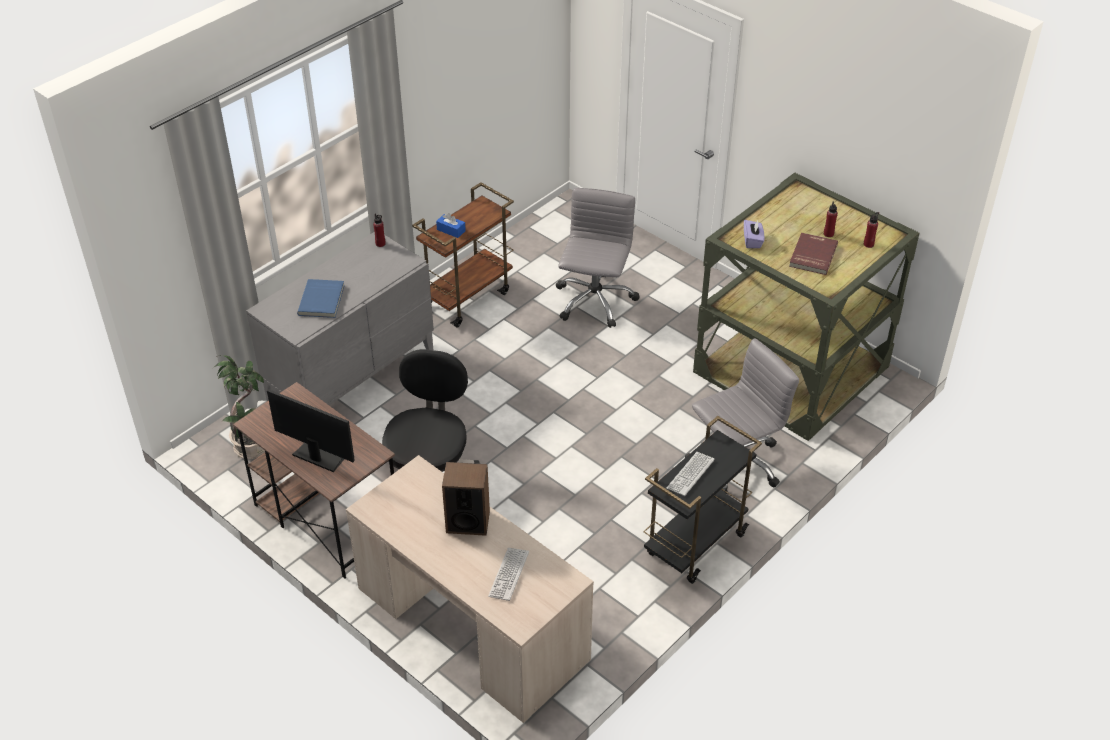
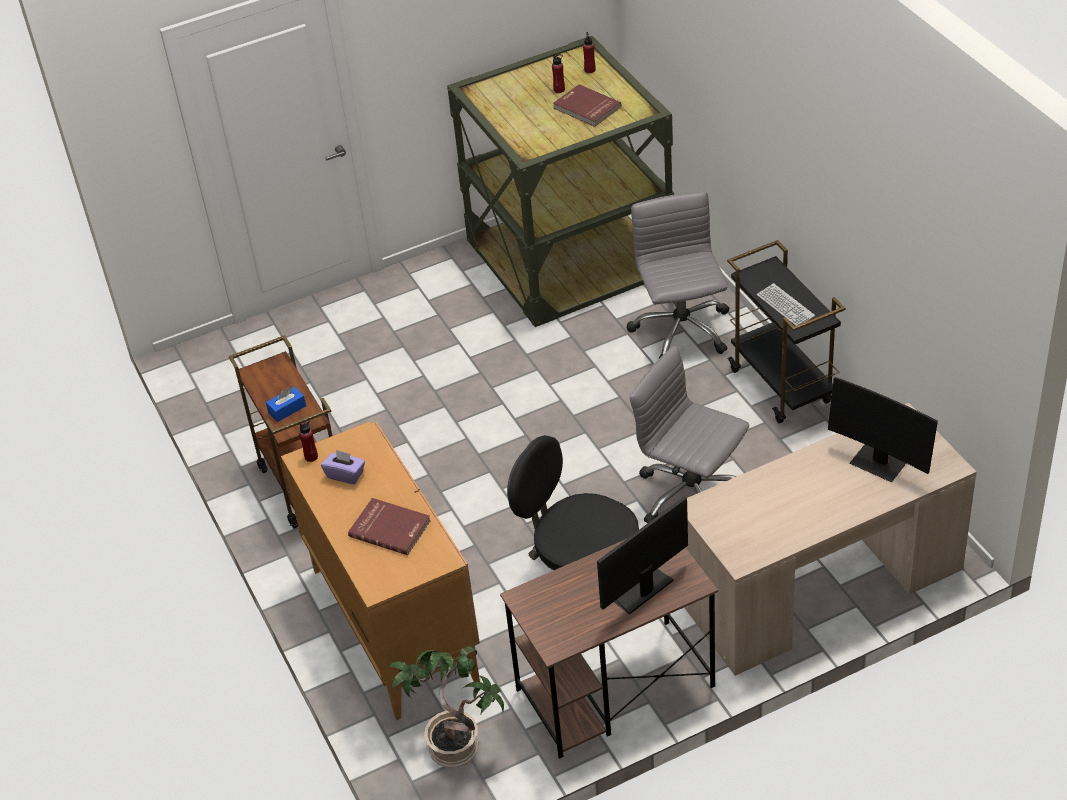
camera: 65 degrees left, 0 degrees up
(322, 300) = (390, 528): blue book -> red book
(353, 383) = (394, 624): grey cabinet -> brown cabinet
(467, 522) = (794, 480): speaker -> none
(508, 574) = (880, 462): keyboard -> monitor
(594, 300) = (375, 376): grey office chair -> grey office chair (691, 495)
(752, 241) = (541, 140): purple tissue box -> purple tissue box (345, 475)

